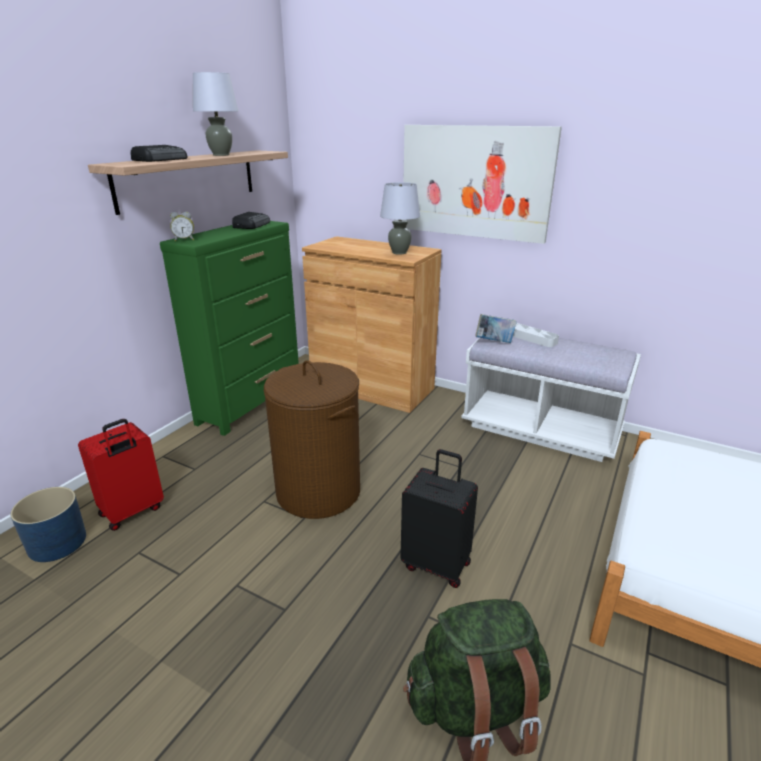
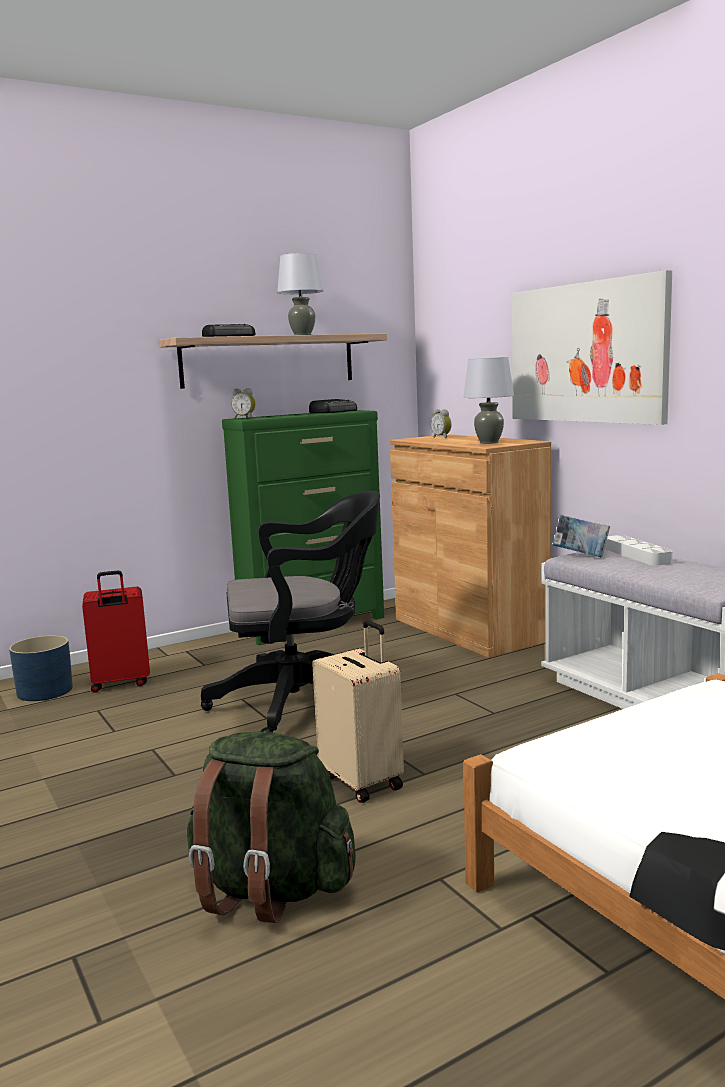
camera: 30 degrees right, 15 degrees down
(319, 491) = (304, 702): brown laundry basket -> black office chair
(343, 243) = (442, 437): none -> alarm clock
(437, 564) = (363, 781): black suitcase -> beige suitcase

